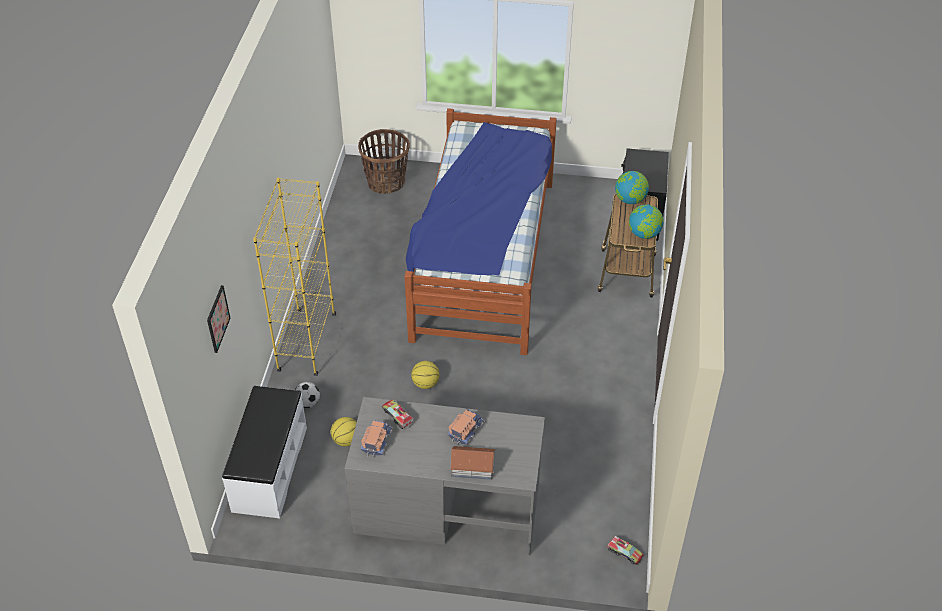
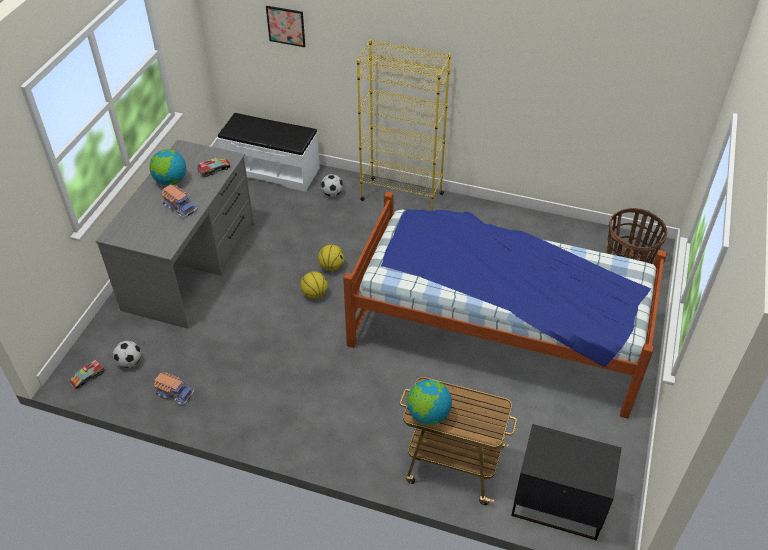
camera: 100 degrees right, 0 degrees up
(346, 440) = (284, 212): basketball -> basketball (314, 294)
(376, 441) = (194, 156): toy truck -> toy truck (175, 393)
(472, 467) = (140, 206): toy house -> none
(595, 522) = (129, 362): none -> football
(630, 200) = (495, 414): globe -> globe (171, 181)

